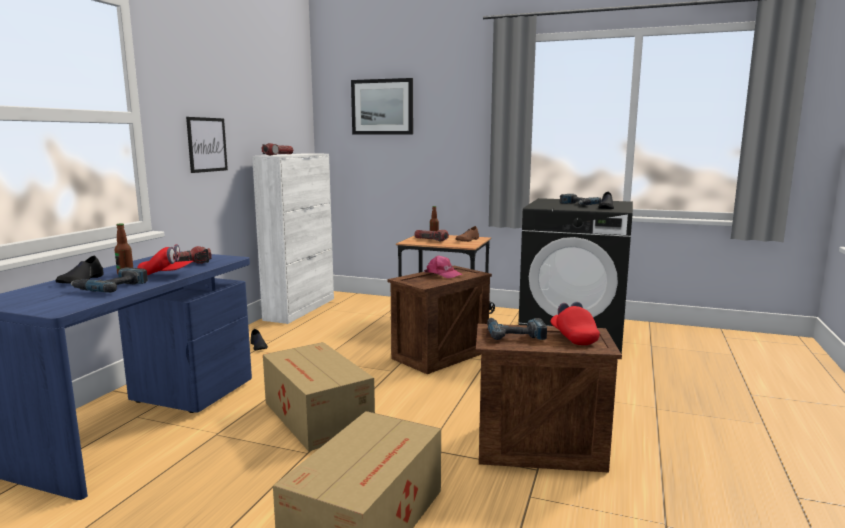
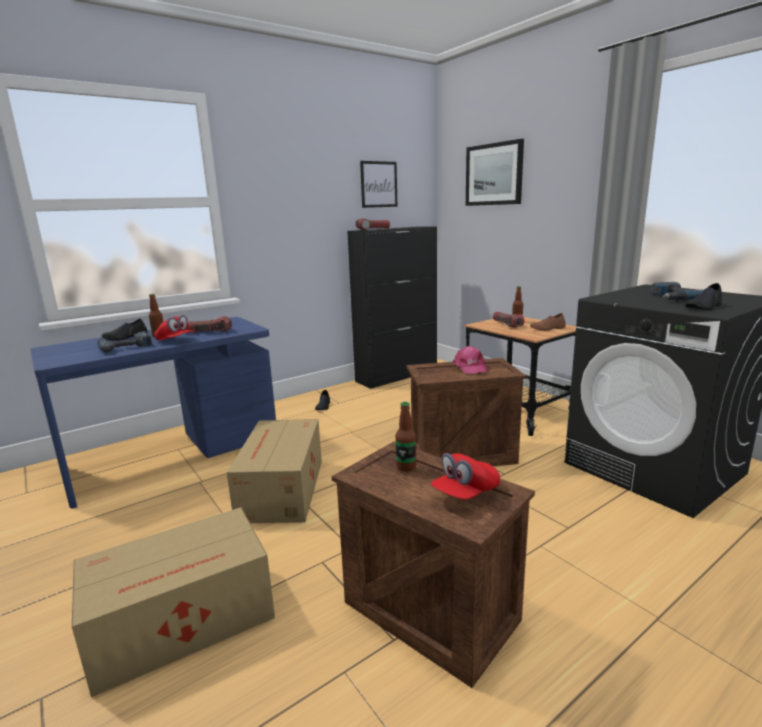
camera: 35 degrees right, 5 degrees up
(207, 144) = (295, 222): picture -> picture (379, 184)
(300, 309) = (397, 375): white cabinet -> black cabinet
(515, 334) = (406, 467): power drill -> bottle
(573, 337) = (465, 493): red cap -> red cap turned 150 degrees counterclockwise

